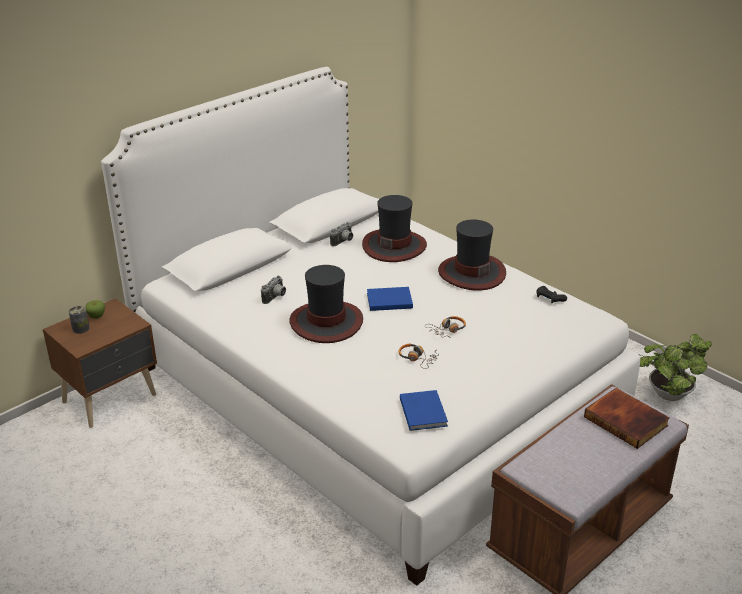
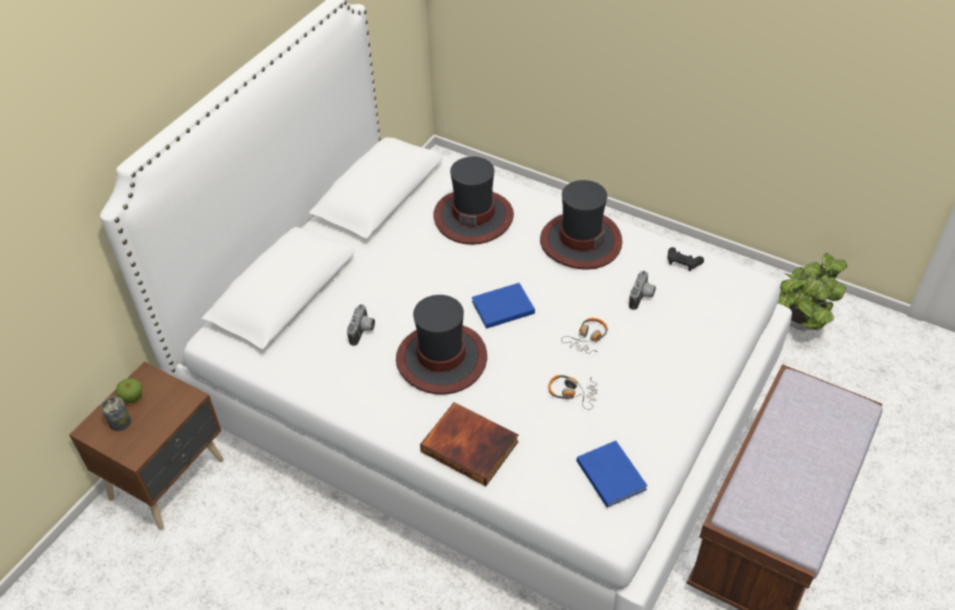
camera: 15 degrees left, 15 degrees up
(343, 242) = (409, 222): camera -> camera (642, 298)
(627, 421) = (821, 418): book -> book (471, 445)

